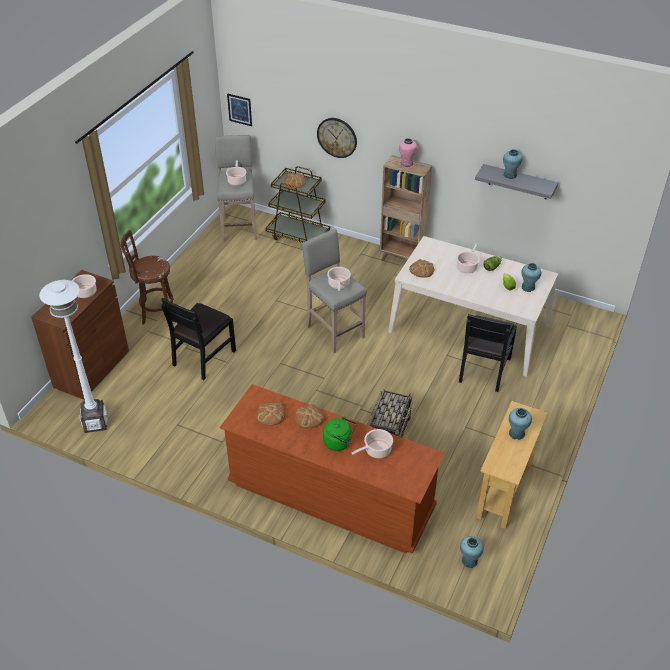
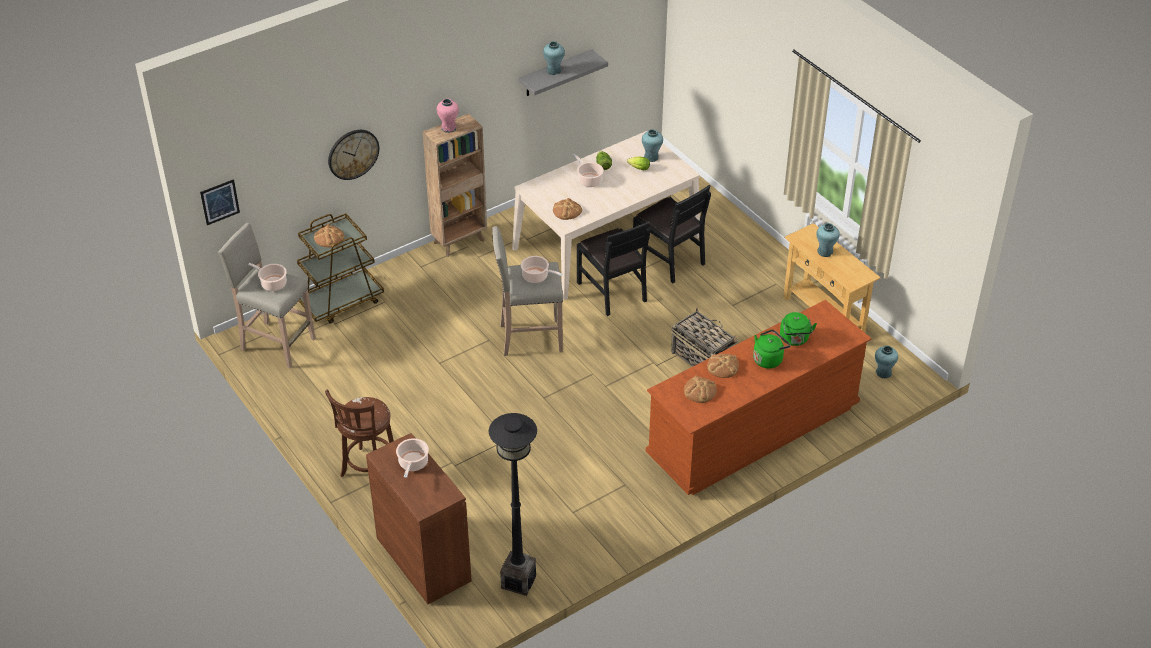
camera: 60 degrees left, 0 degrees up
(95, 423) = (518, 582): white floor lamp -> black floor lamp
(203, 357) = (484, 455): black chair -> black chair (612, 291)
(376, 450) = (794, 339): cooking pot -> green kettle

